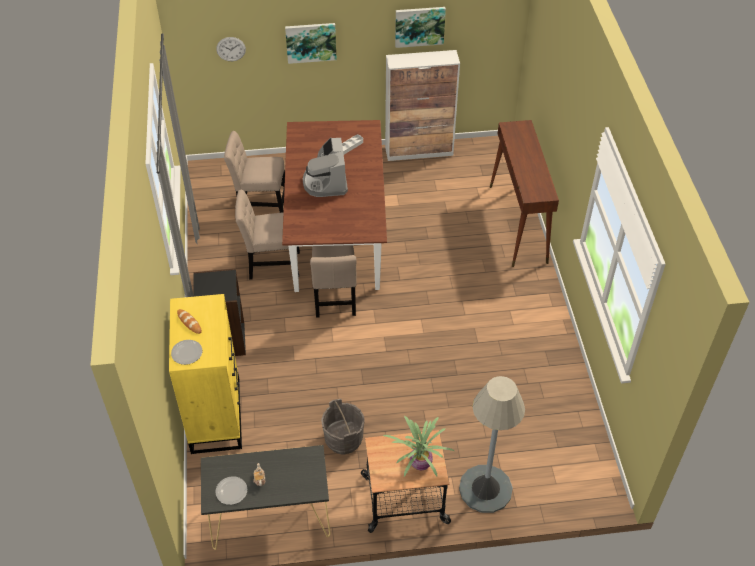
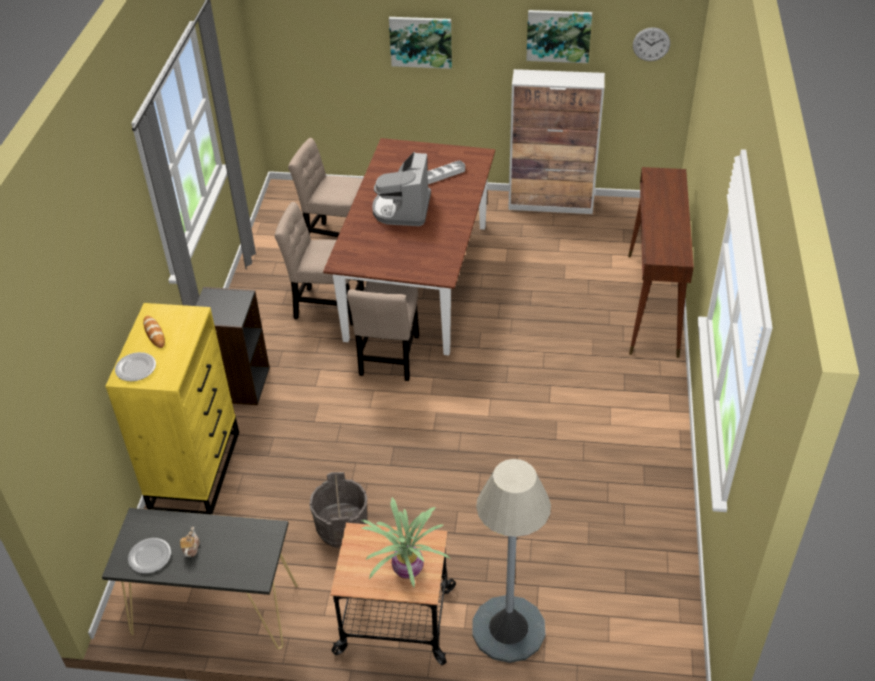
camera: 15 degrees right, 5 degrees down
(231, 49) = (323, 39): wall clock -> wall clock (651, 44)

